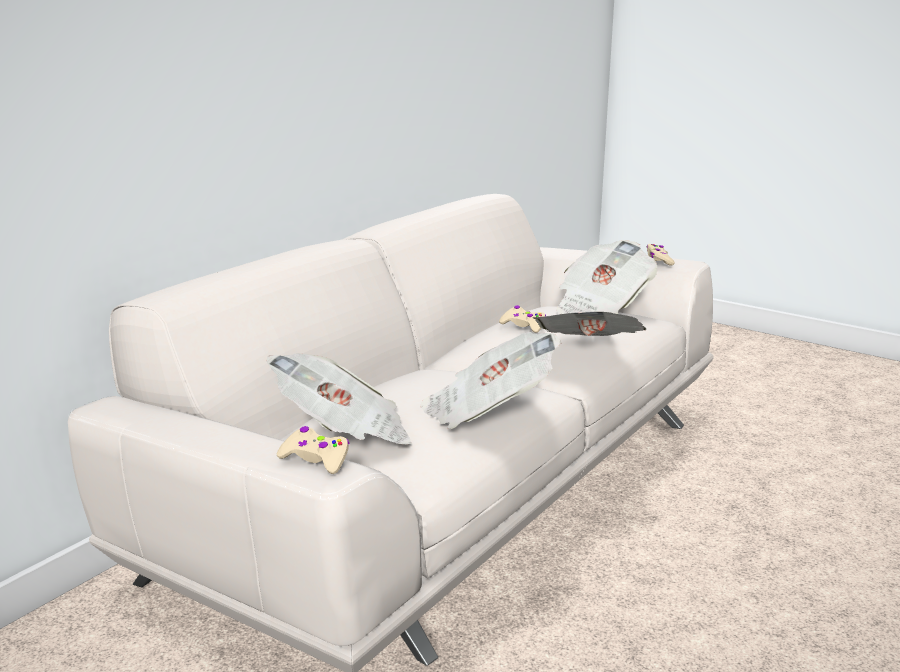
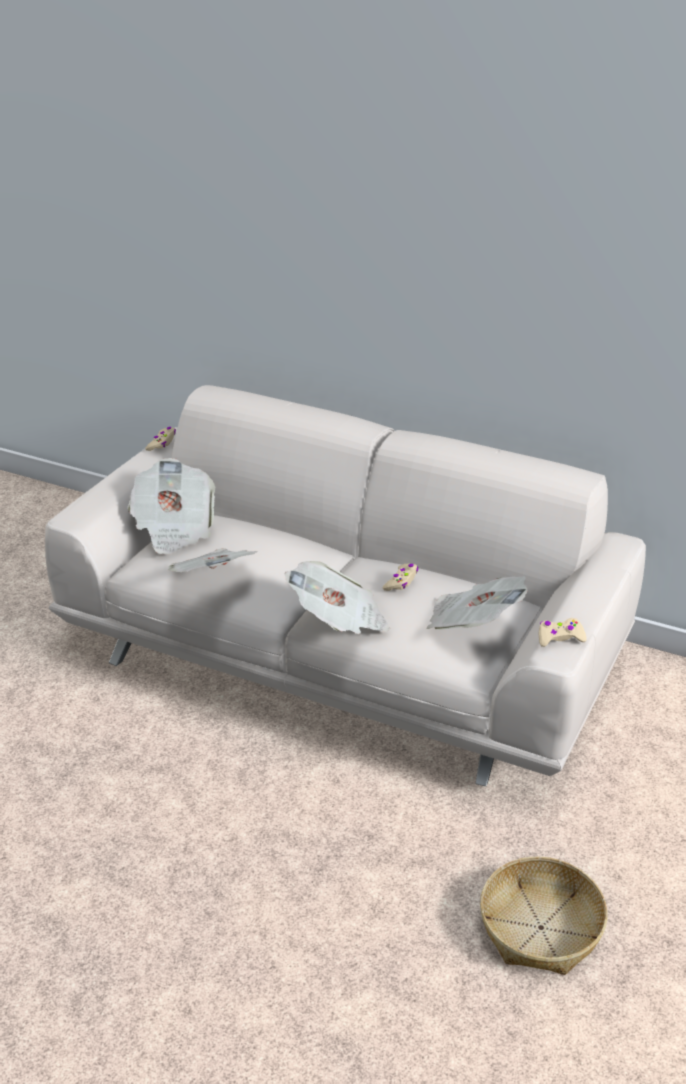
camera: 80 degrees right, 15 degrees up
(316, 459) = (83, 511): beige game controller -> beige game controller (162, 443)
(824, 441) = (541, 928): none -> basket

